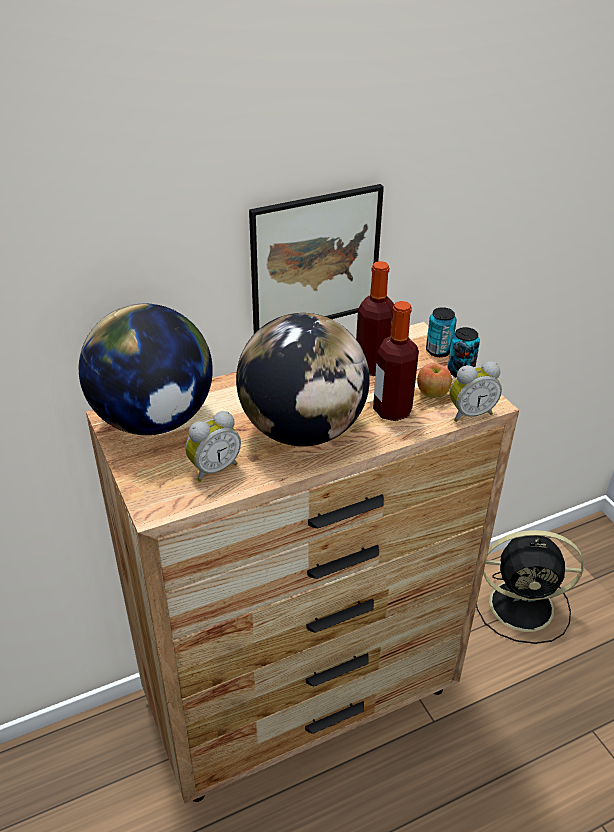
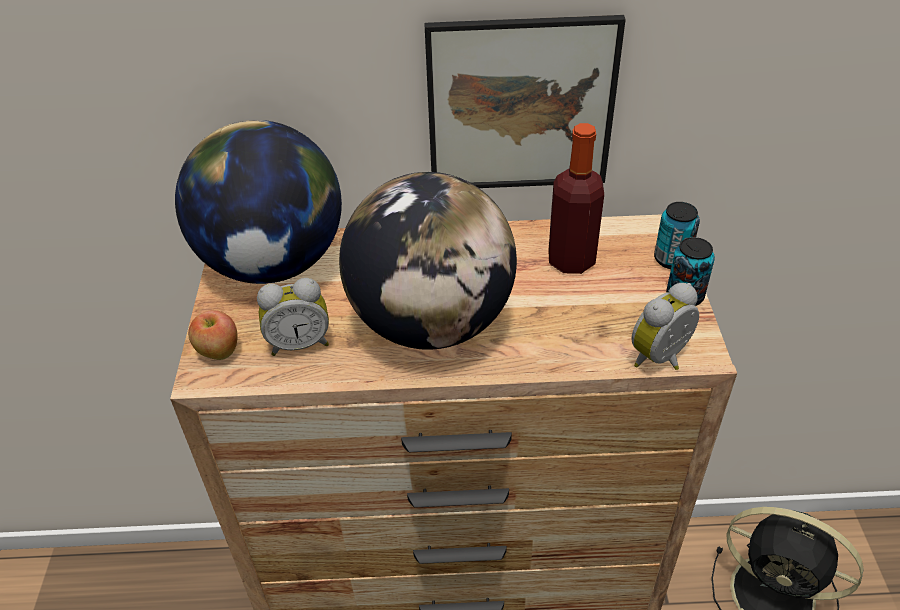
camera: 25 degrees right, 5 degrees up
(392, 410) = (560, 326): bottle -> none
(432, 394) = (627, 318): apple -> apple (218, 352)
(469, 413) = (662, 359): alarm clock -> alarm clock turned 135 degrees clockwise

